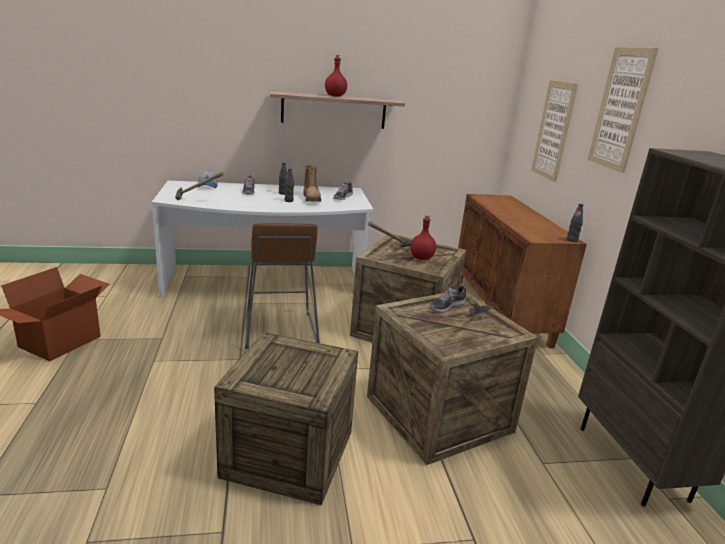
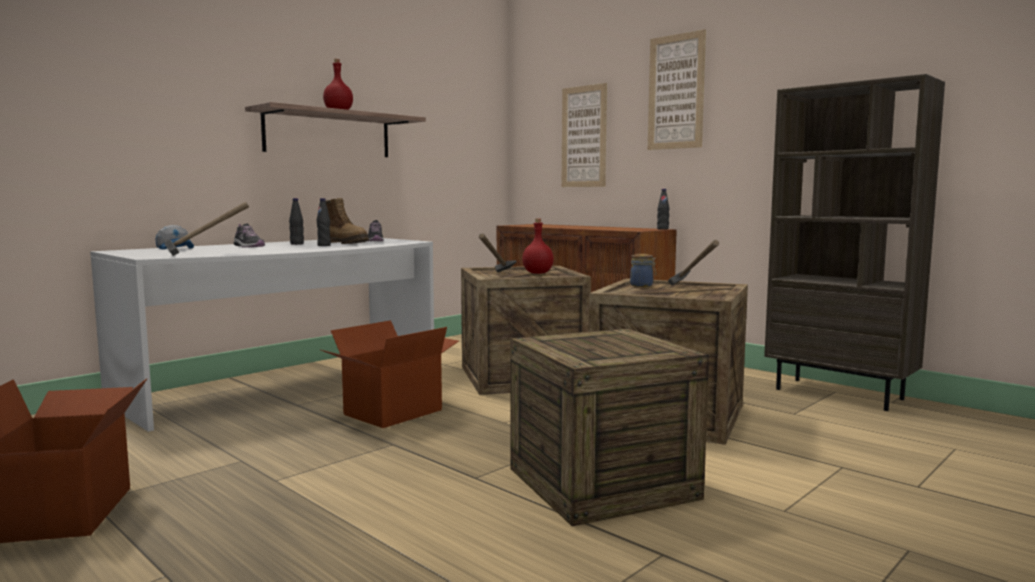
camera: 35 degrees left, 15 degrees down
(280, 330) = (392, 412): brown stool -> cardboard box
(447, 306) = (642, 285): shoe -> jar

